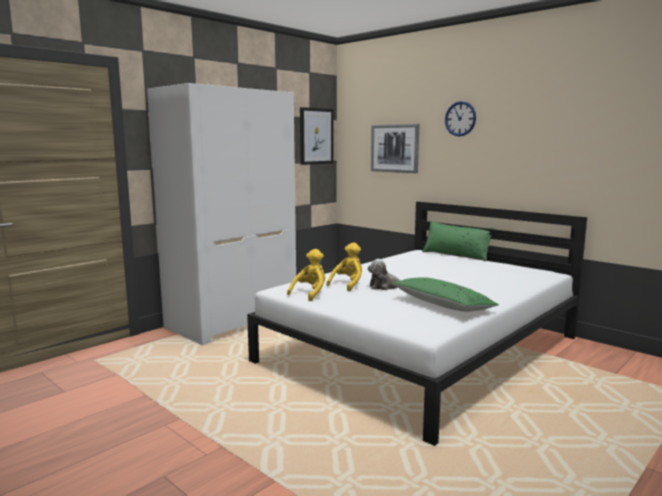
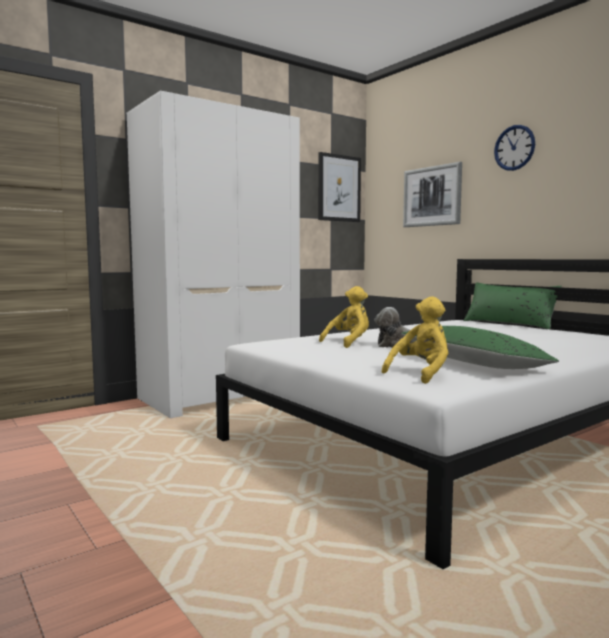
camera: 10 degrees right, 5 degrees down
(310, 294) = (293, 348): yellow plush toy -> yellow plush toy (421, 374)

